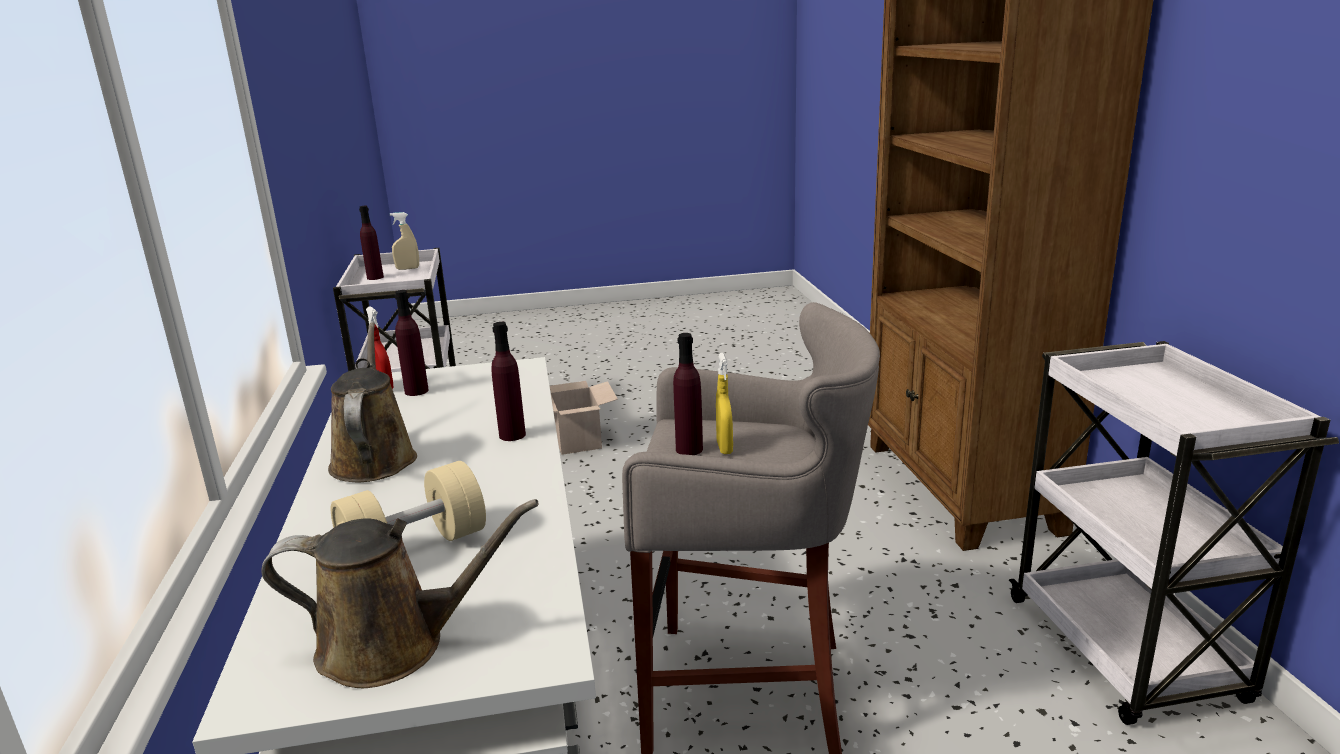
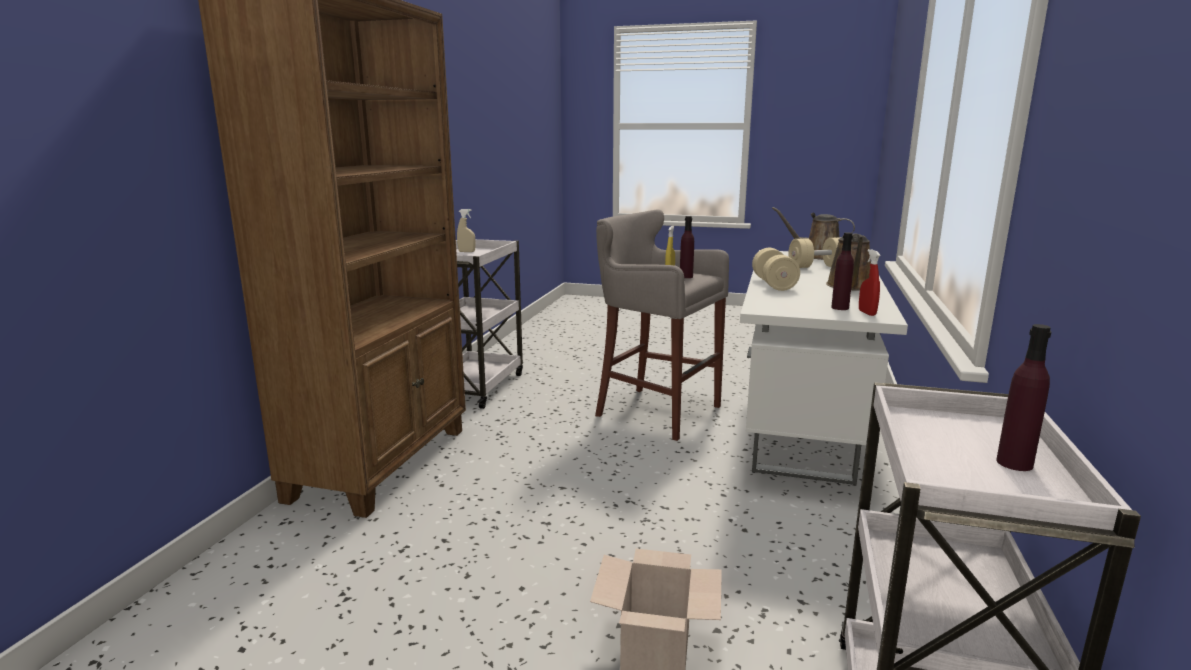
camera: 155 degrees left, 5 degrees down
(407, 268) = (961, 480): beige spray bottle -> beige spray bottle (466, 252)
(512, 435) = (774, 284): purple bottle -> beige dumbbell

